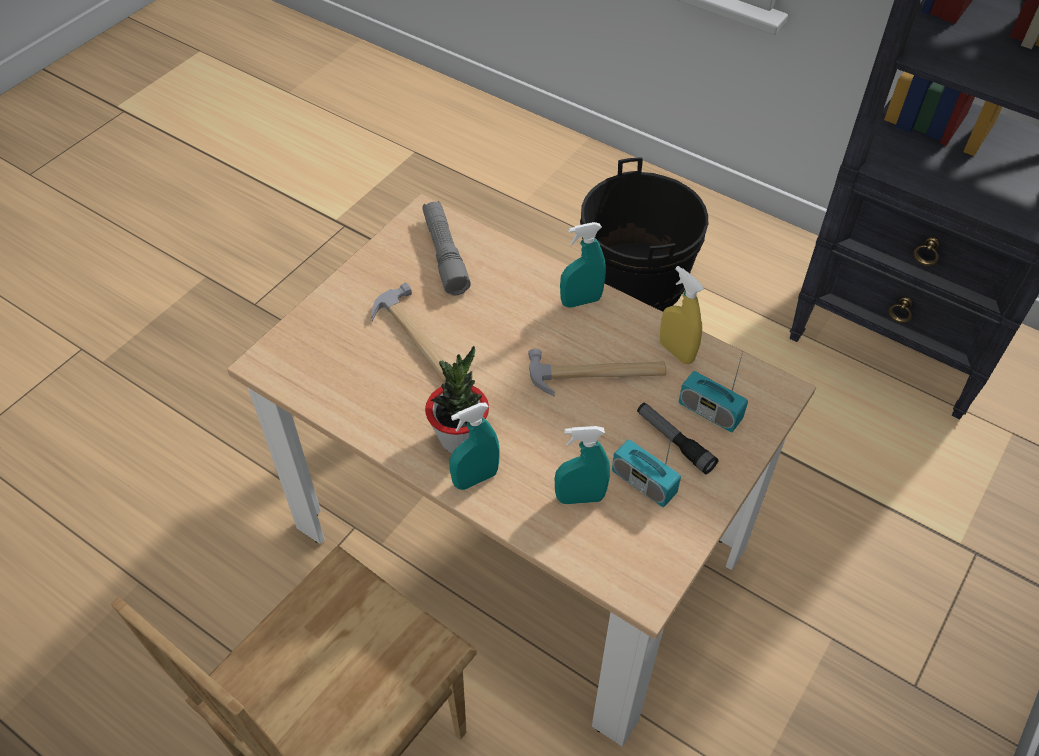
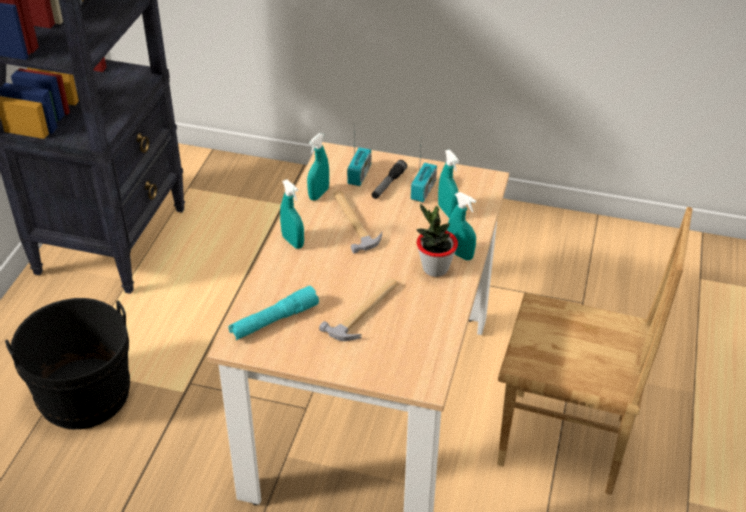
camera: 110 degrees left, 10 degrees down
(445, 254) = (274, 321): grey flashlight -> turquoise flashlight
(676, 352) = (318, 194): yellow spray bottle -> turquoise spray bottle

